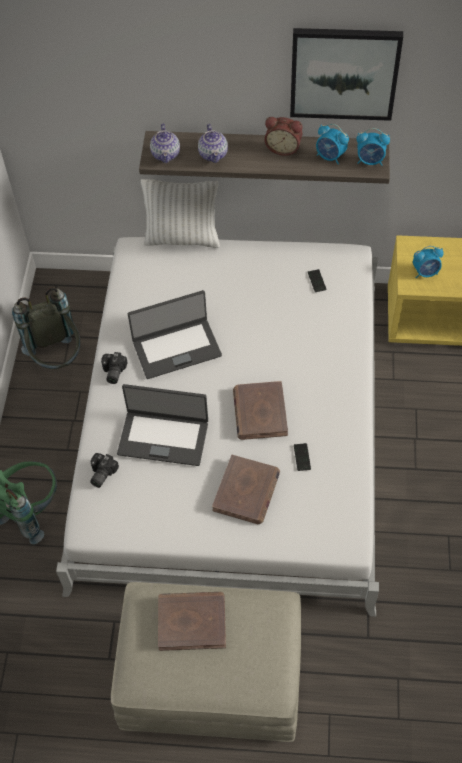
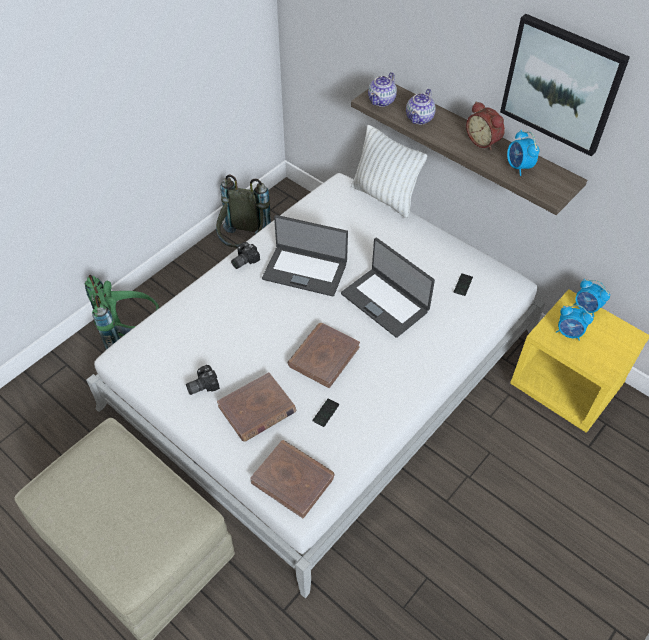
camera: 35 degrees right, 5 degrees down
(100, 474) = (166, 326): camera -> camera (201, 385)
(163, 437) = (234, 328): laptop -> laptop (385, 302)
(192, 621) = (121, 478): brown book -> brown book (293, 479)
(370, 161) = (552, 187): alarm clock -> alarm clock (586, 308)

